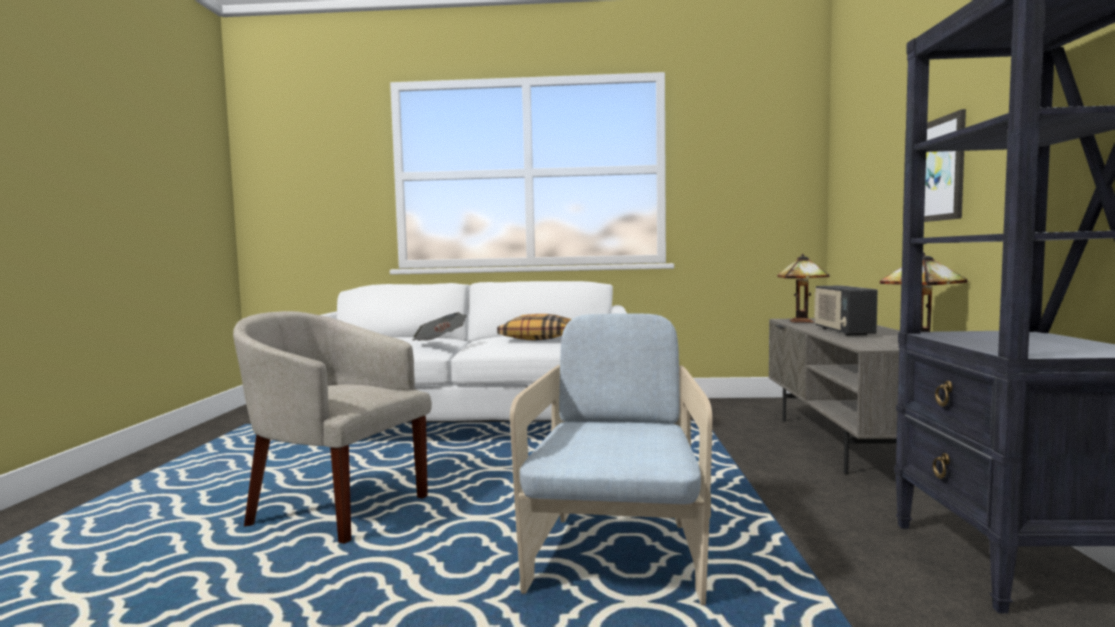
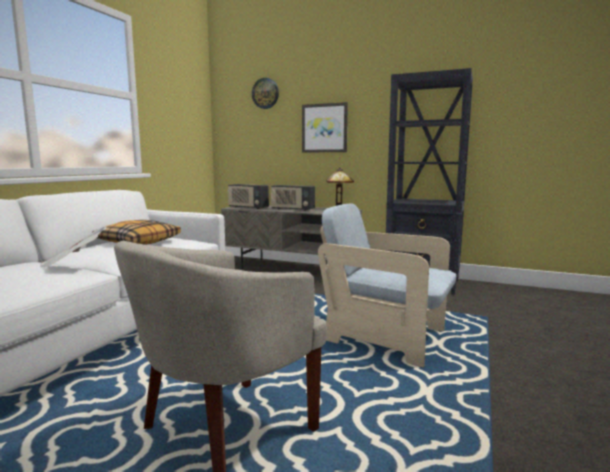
camera: 70 degrees left, 5 degrees up
(803, 322) = (248, 207): table lamp -> radio
(873, 121) = (265, 93): none -> wall clock

